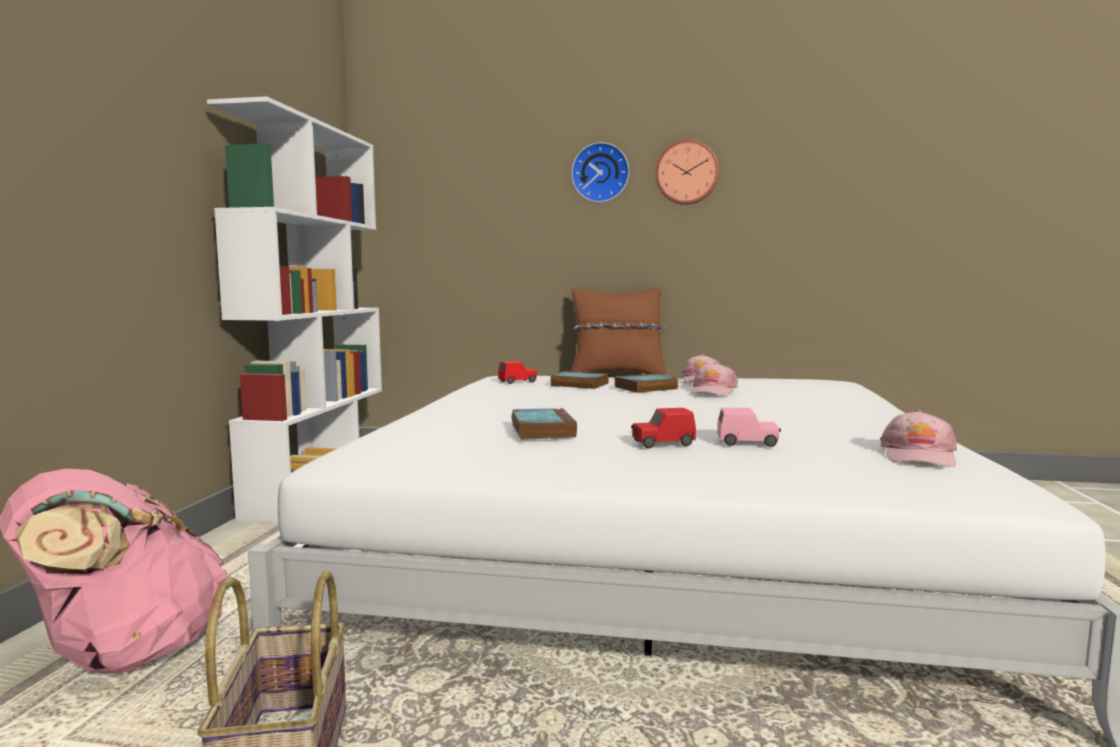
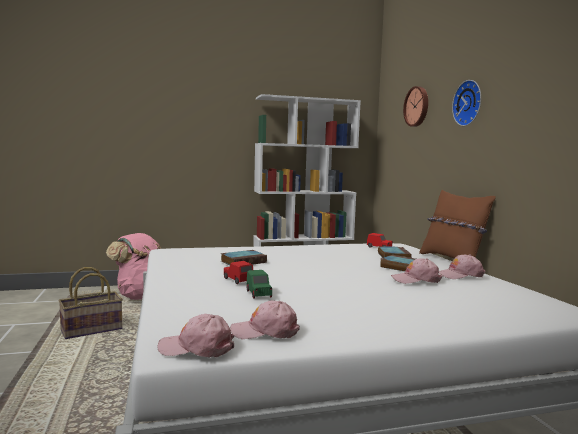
camera: 65 degrees right, 0 degrees up
(686, 173) = (518, 97): wall clock -> wall clock (417, 106)
(747, 443) = (258, 294): pink toy car -> green toy car
(1002, 485) = (197, 347): none -> pink cap

